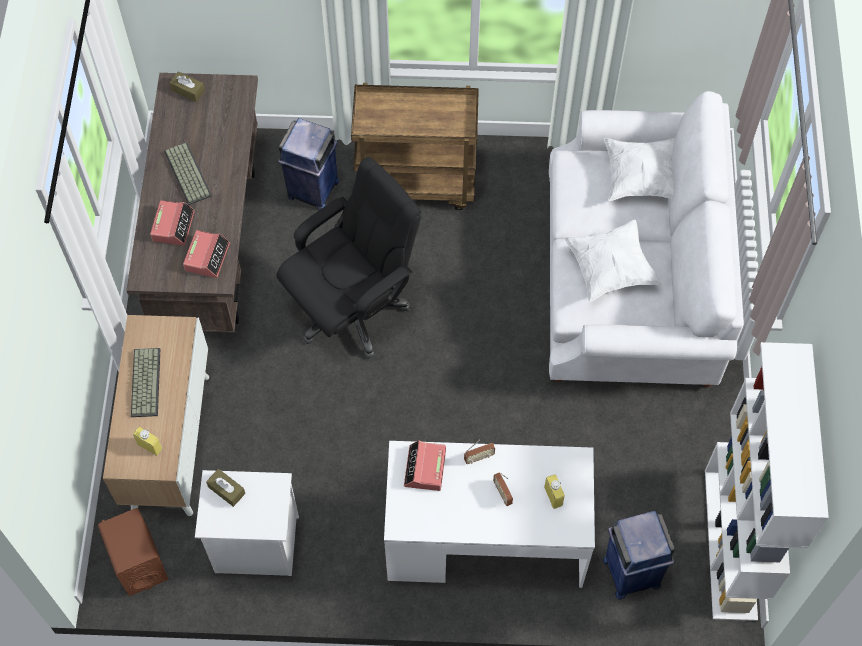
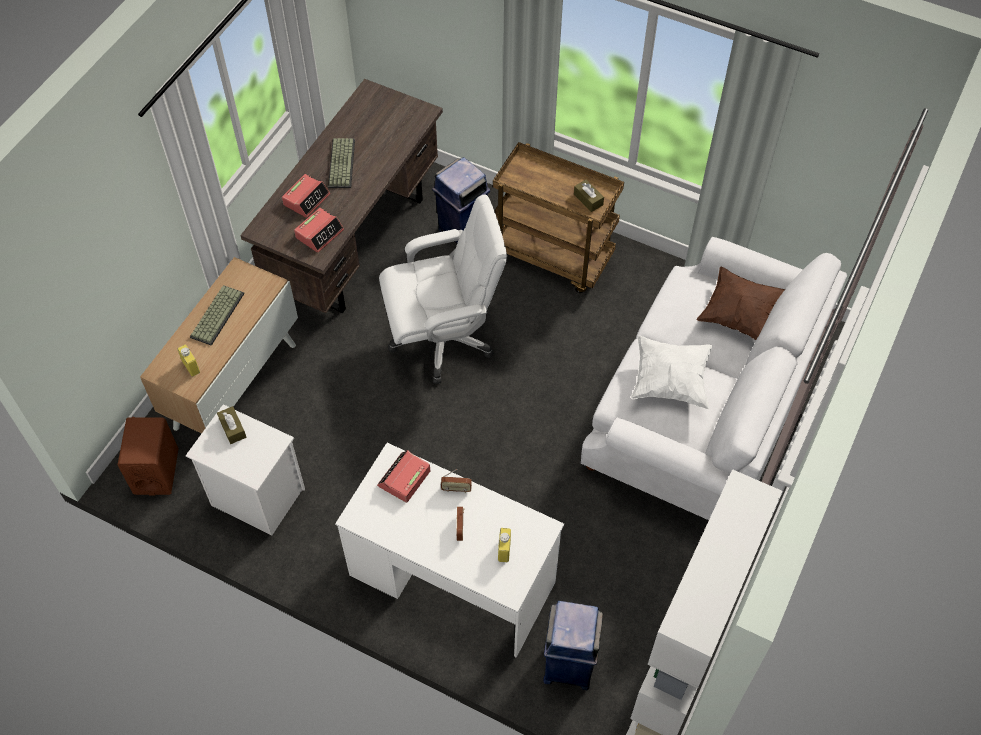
camera: 25 degrees right, 5 degrees down
(188, 90) = (379, 100): brown tissue box -> brown tissue box (588, 199)
(353, 309) = (443, 339): black office chair -> white office chair
(641, 179) = (740, 315): white pillow -> brown pillow

